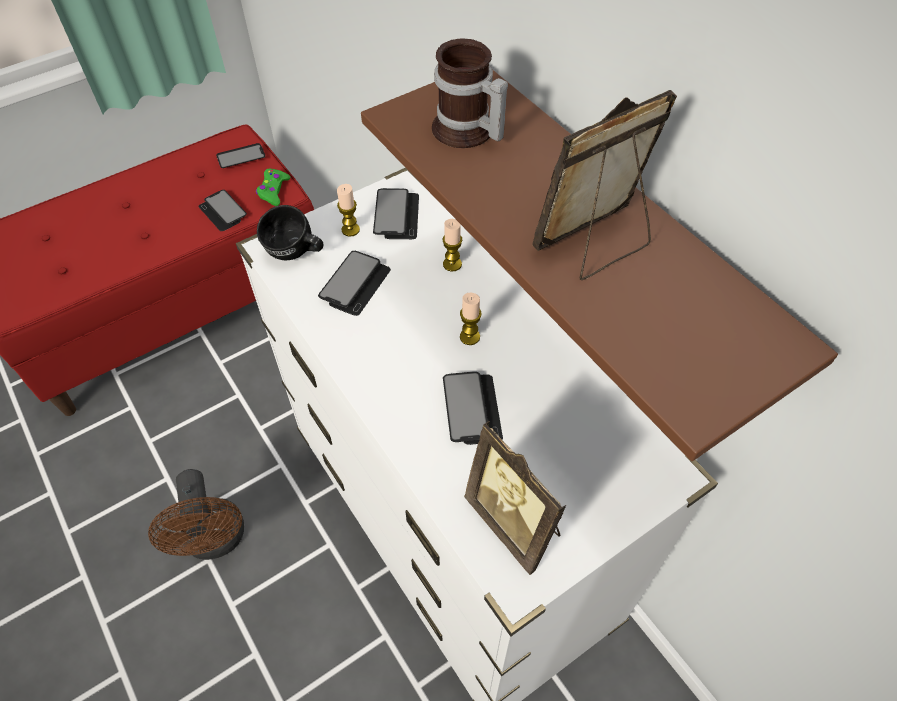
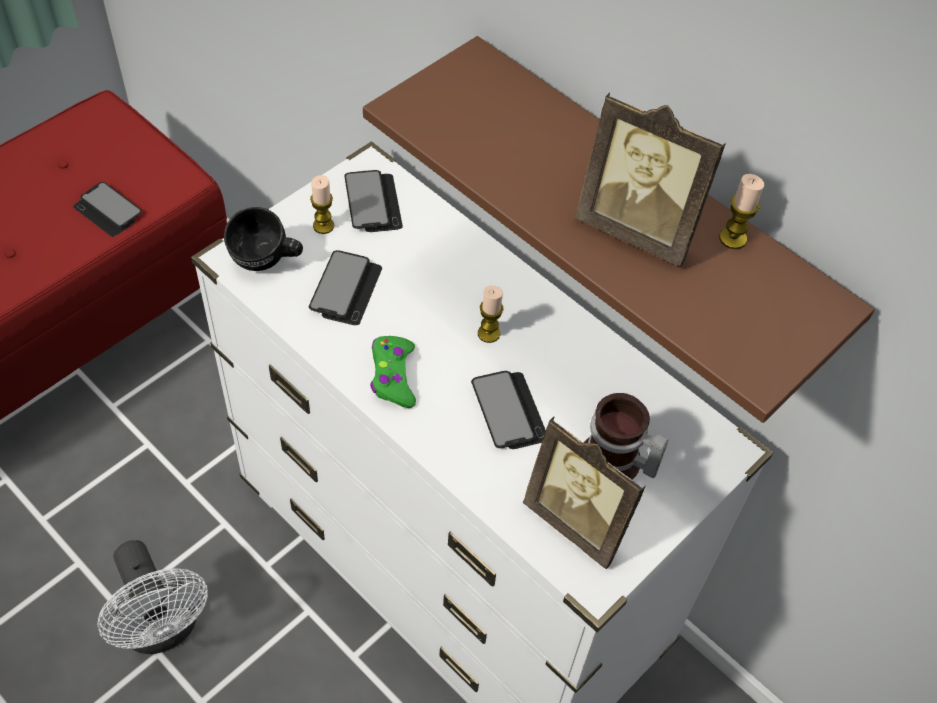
camera: 15 degrees left, 0 degrees up
(216, 541) = (163, 629): brown fan -> white fan
(241, 157) = (112, 135): phone -> none
(273, 191) = (168, 176): green game controller -> green game controller (393, 376)
(452, 264) = (450, 253): candle -> candle (732, 238)
(466, 133) = (481, 121): mug -> mug (615, 464)
(595, 245) = (638, 229): picture frame -> picture frame turned 105 degrees counterclockwise

